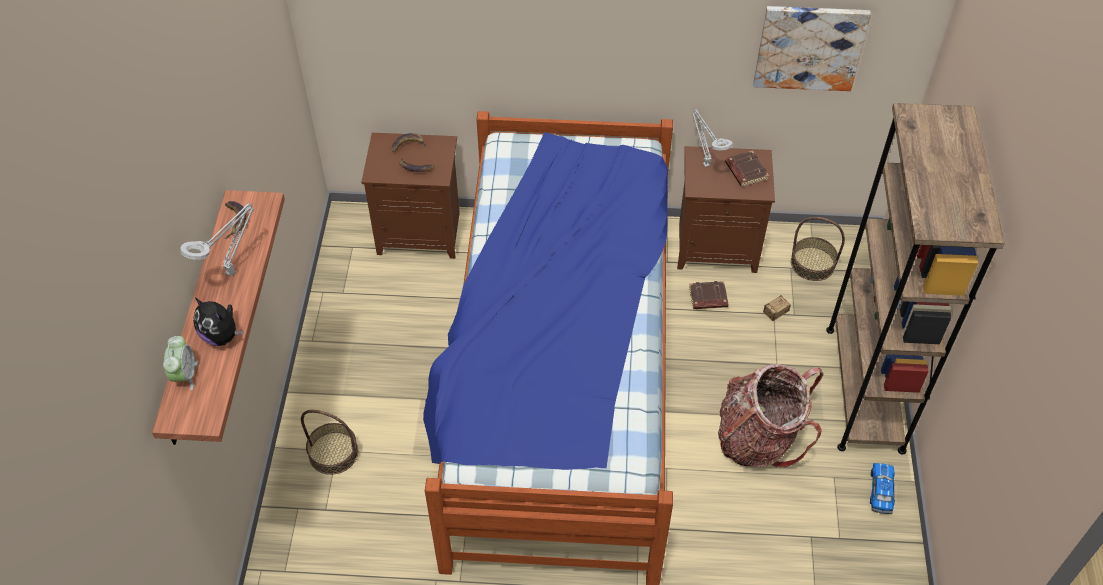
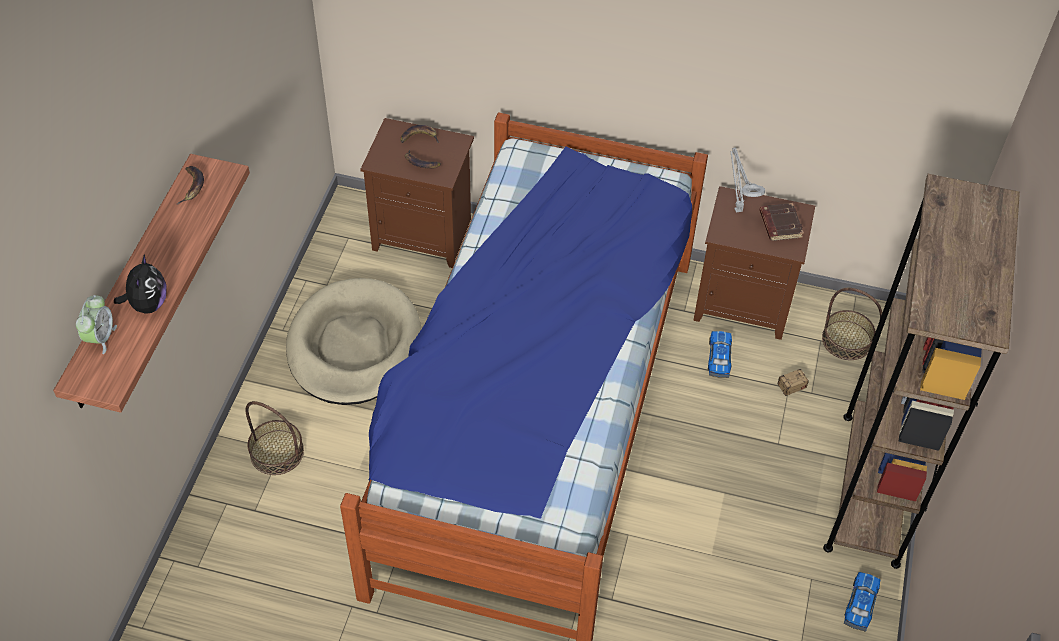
camera: 10 degrees right, 0 degrees up
(222, 336) = (147, 304): plush toy -> plush toy turned 135 degrees counterclockwise
(232, 271) = (175, 239): grey table lamp -> none
(381, 343) = (354, 346): none -> beige dog bed
(707, 298) = (719, 358): brown book -> toy car
(759, 438) = (738, 520): backpack -> none
(809, 47) = (865, 97): picture -> none

